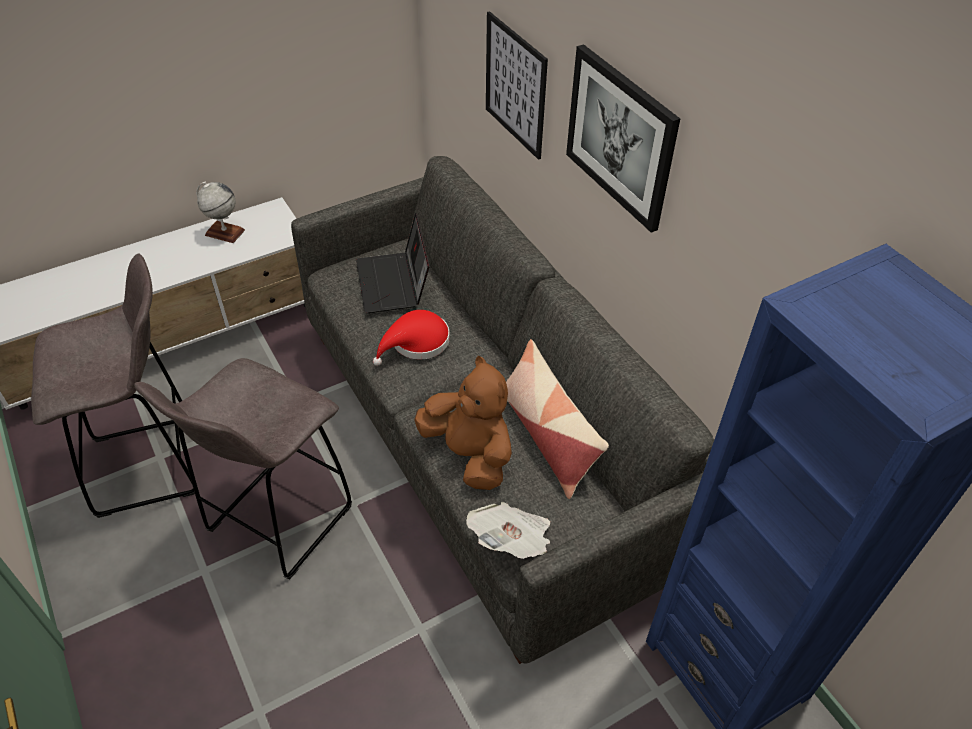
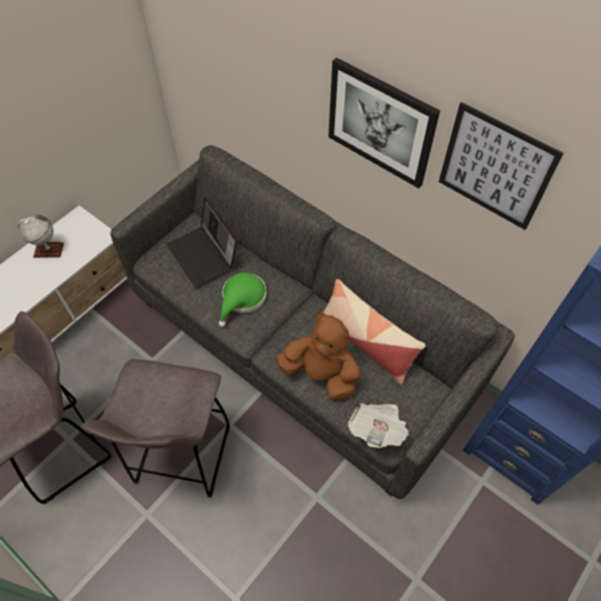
camera: 20 degrees left, 10 degrees up
(416, 343) = (242, 299): red hat -> green hat
(515, 85) = (266, 86): picture -> picture (495, 168)

